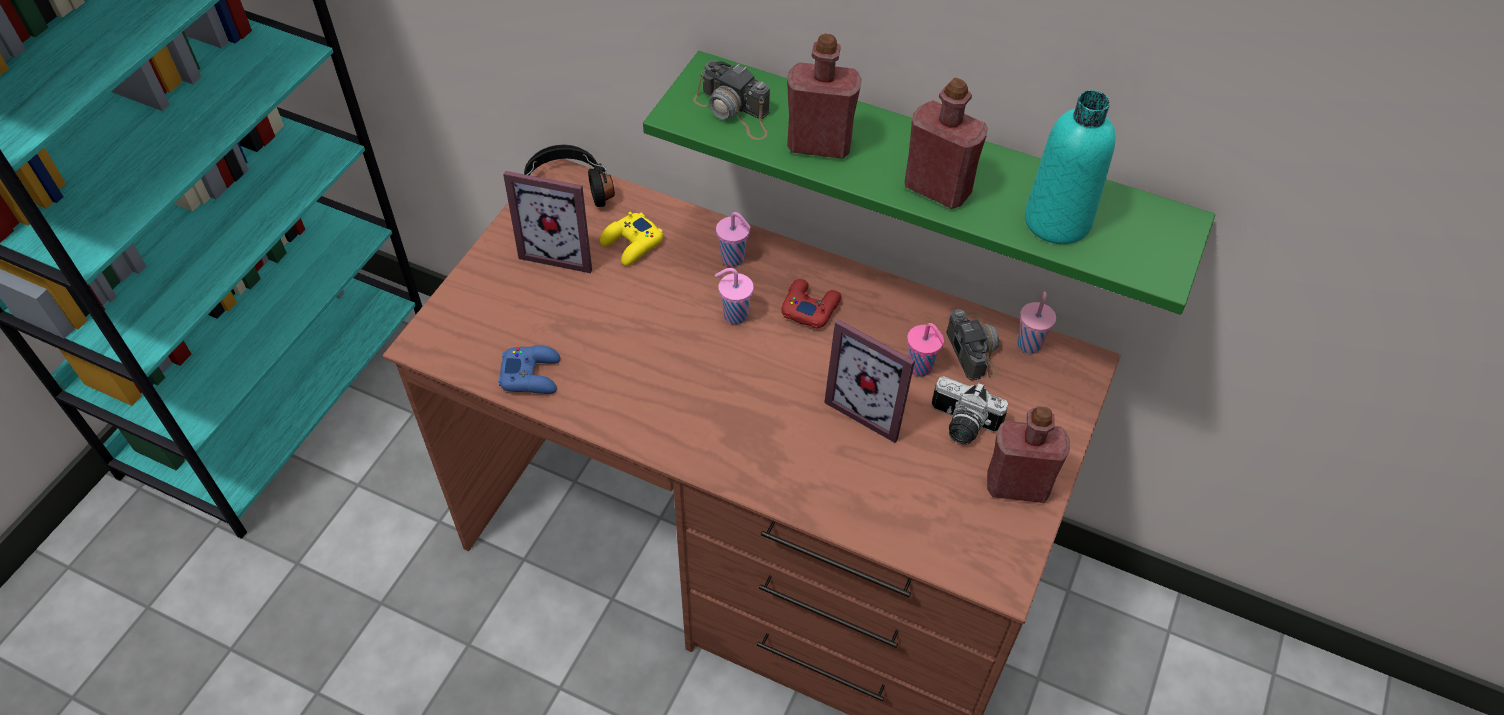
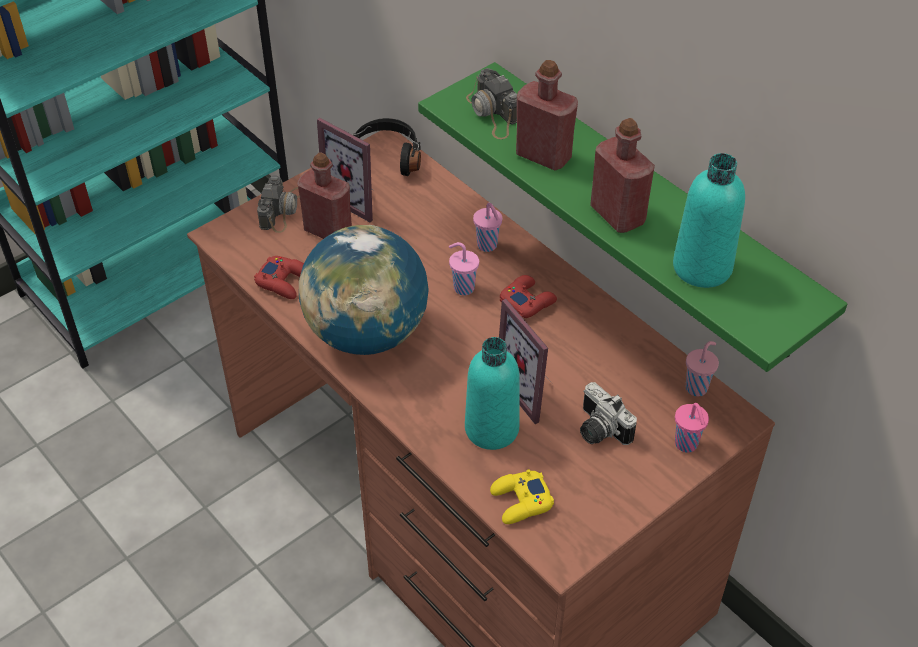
camera: 25 degrees right, 5 degrees down
(531, 375) = (284, 281): blue game controller -> red game controller
(632, 244) = (414, 210): yellow game controller -> yellow game controller (521, 502)
(660, 404) = (367, 333): none -> globe
(854, 465) = (491, 429): none -> turquoise bottle
(921, 368) = (591, 376): pink cup -> pink cup (687, 445)
(972, 346) = (646, 373): camera -> camera (282, 209)
(1017, 485) = (617, 491): red bottle -> red bottle (328, 230)

